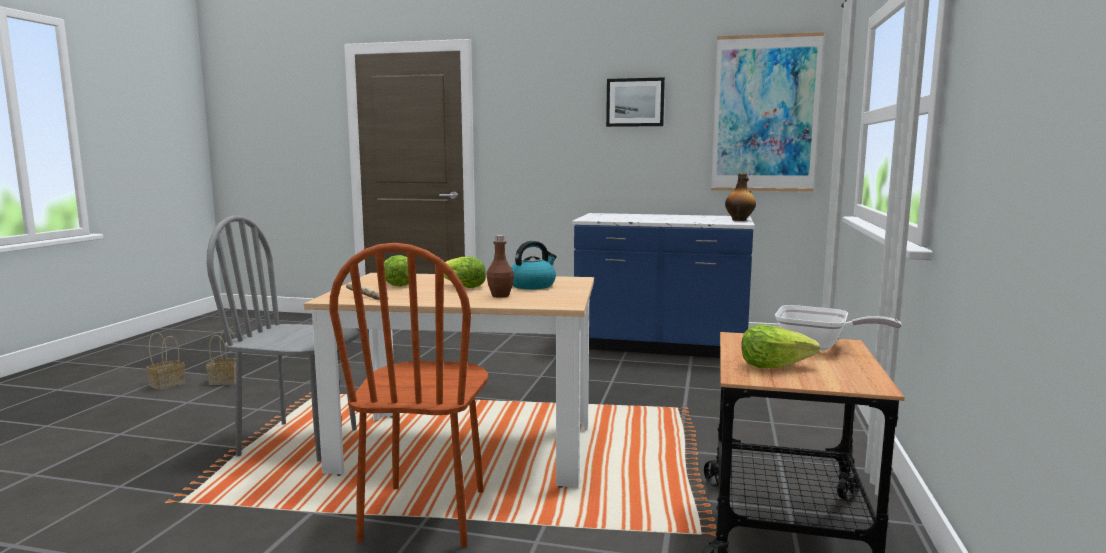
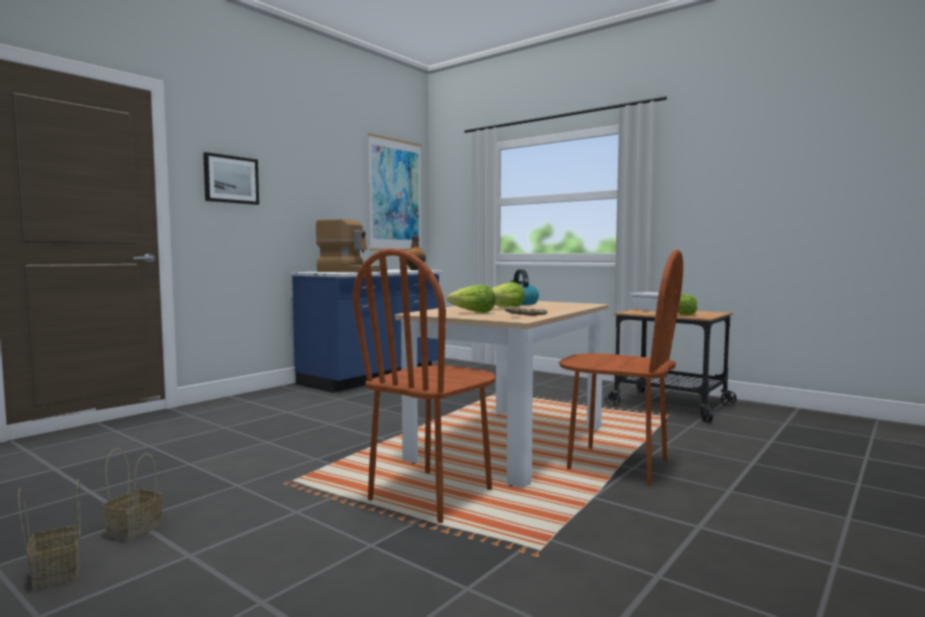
camera: 65 degrees left, 5 degrees down
(299, 442) = (432, 495): grey chair -> brown chair
(500, 295) = (549, 306): brown bottle -> none
(628, 217) = (349, 271): none -> coffee machine
(635, 102) = (318, 175): picture -> picture (231, 179)

